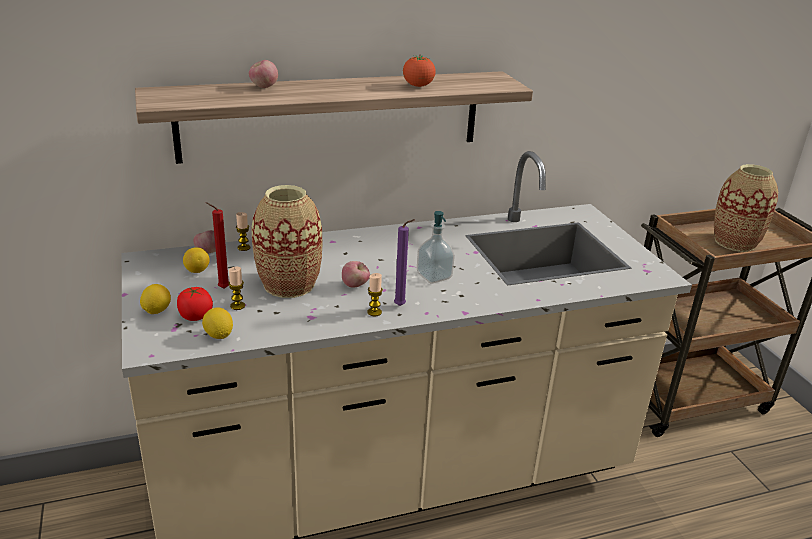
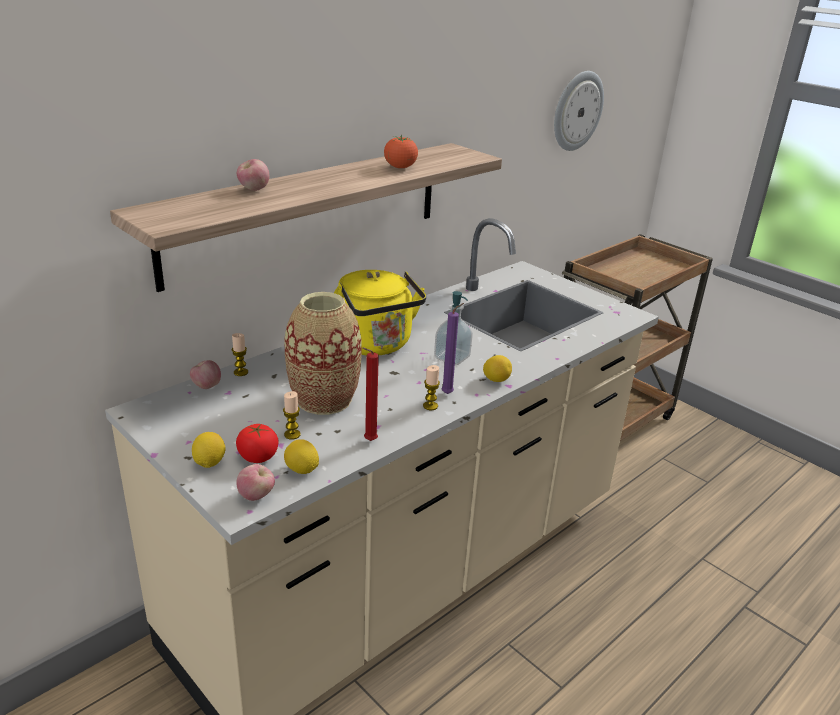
camera: 25 degrees left, 0 degrees up
(197, 271) = (213, 409): lemon -> lemon (496, 380)
(222, 288) = (258, 420): red candle -> red candle (368, 441)
(355, 285) = (389, 384): apple -> apple (256, 496)
(375, 250) = (375, 345): none -> yellow kettle
(676, 56) = (577, 111): none -> wall clock
(734, 242) = (639, 273): vase -> none

